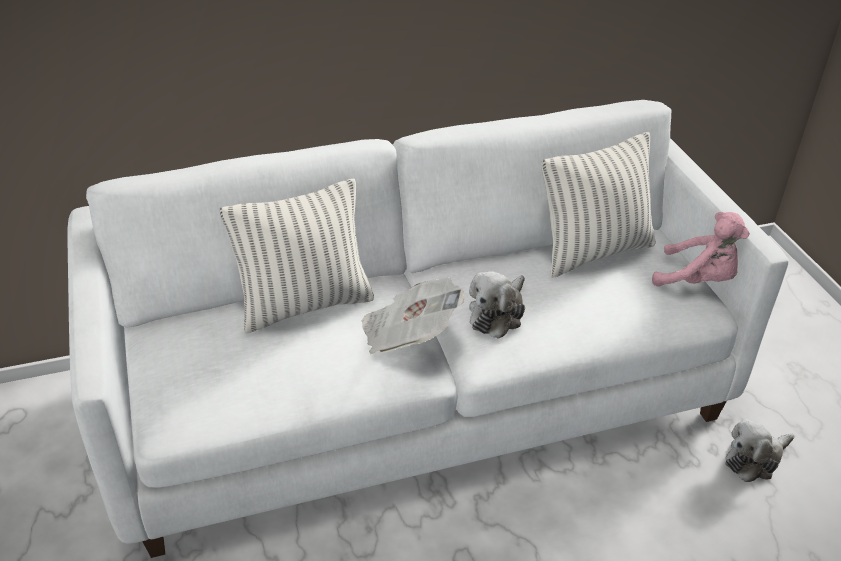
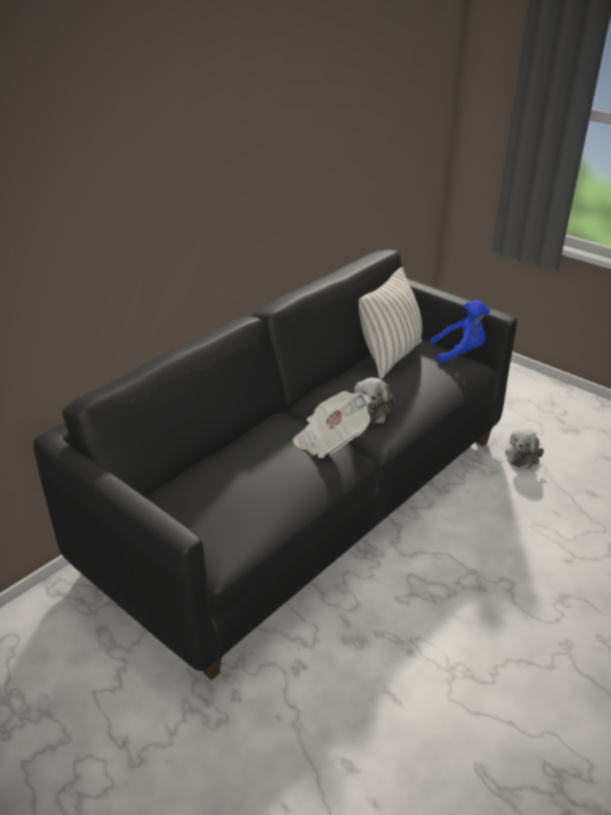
camera: 30 degrees left, 5 degrees down
(305, 305) = (243, 449): pillow -> none
(419, 395) = (305, 500): white sofa -> black sofa
(698, 280) = (460, 352): pink plush toy -> blue plush toy

